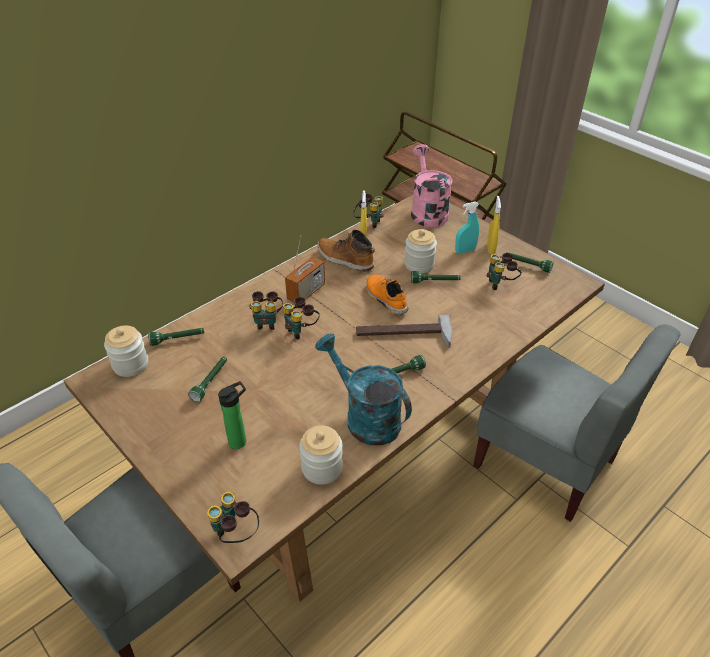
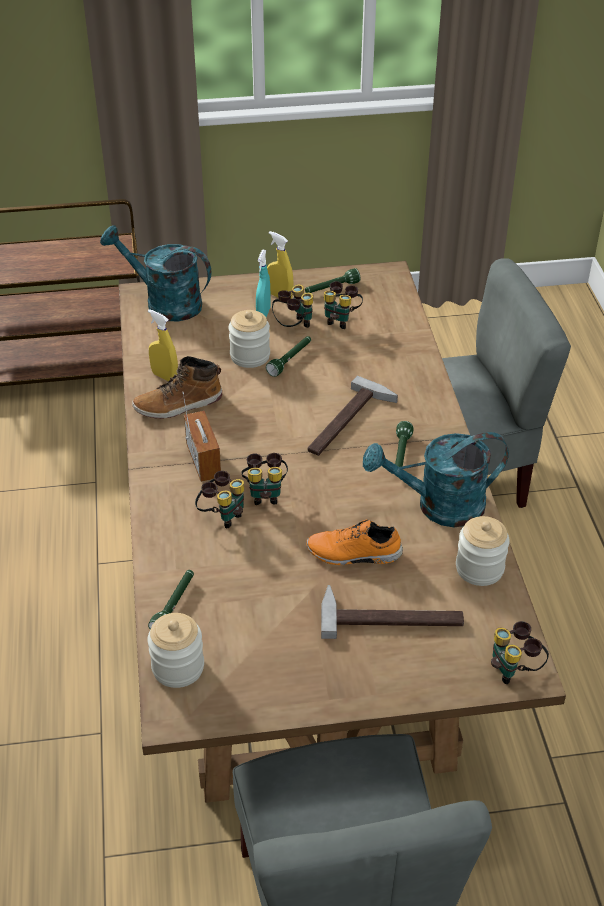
camera: 55 degrees left, 0 degrees up
(211, 382) = (278, 604): green flashlight -> none
(240, 440) = (391, 615): bottle -> hammer
(368, 222) = (132, 354): binoculars -> binoculars (293, 326)
(385, 299) = (279, 408): orange shoe -> orange shoe (353, 554)
(427, 211) = (164, 303): pink watering can -> turquoise watering can

